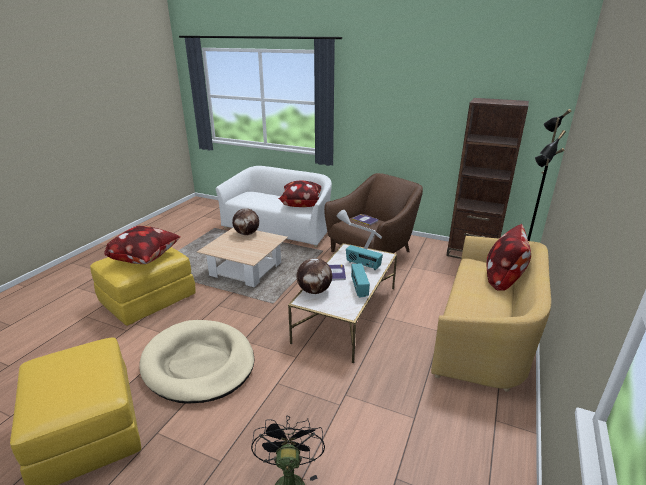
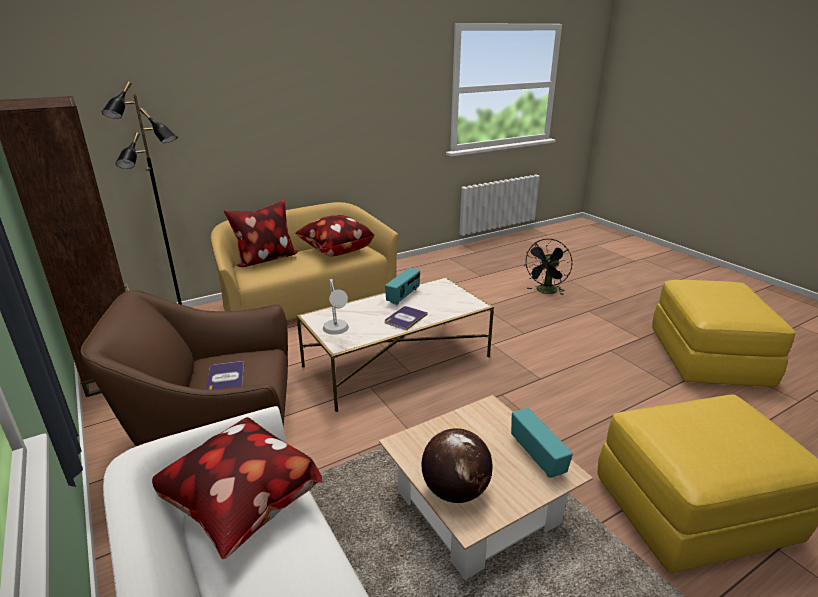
camera: 145 degrees left, 0 degrees up
(146, 259) = (698, 422): pillow -> pillow (335, 251)
(199, 364) = (599, 373): beige dog bed -> none
(314, 291) = (452, 308): globe -> none
(363, 265) = (360, 316): radio -> radio (538, 456)

